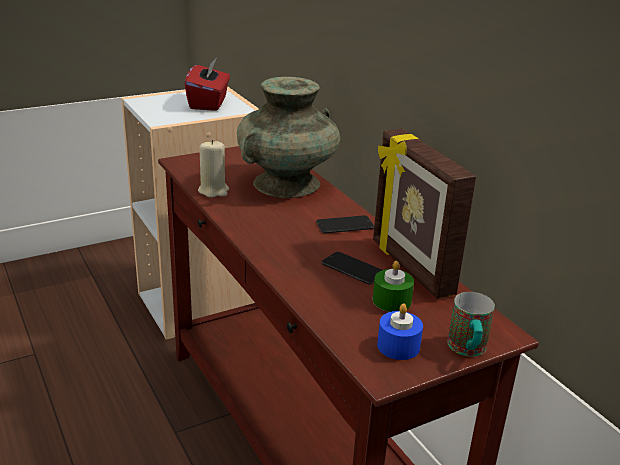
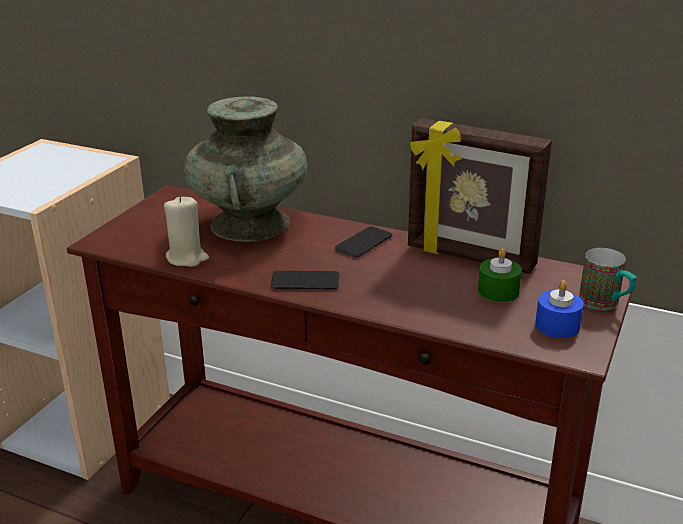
camera: 35 degrees left, 0 degrees up
(209, 103) = (56, 164): red tissue box -> none
(352, 269) = (428, 278): phone -> phone (305, 281)

